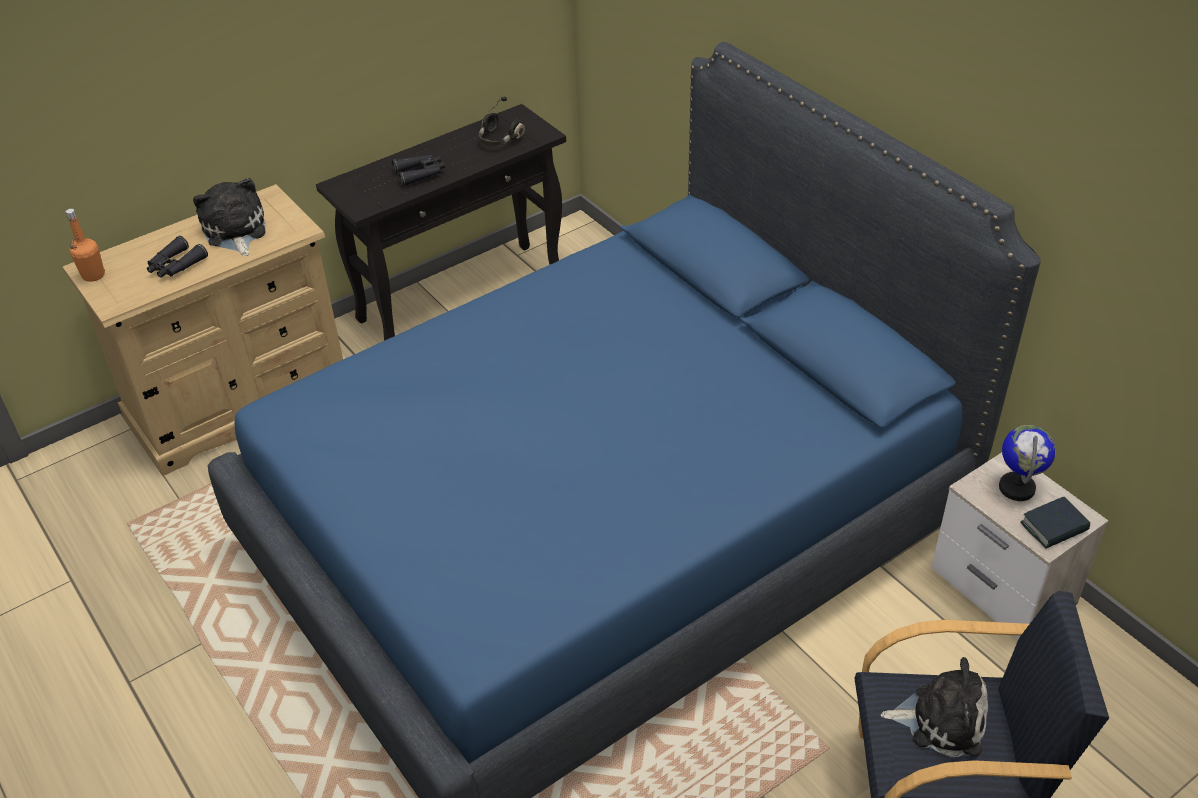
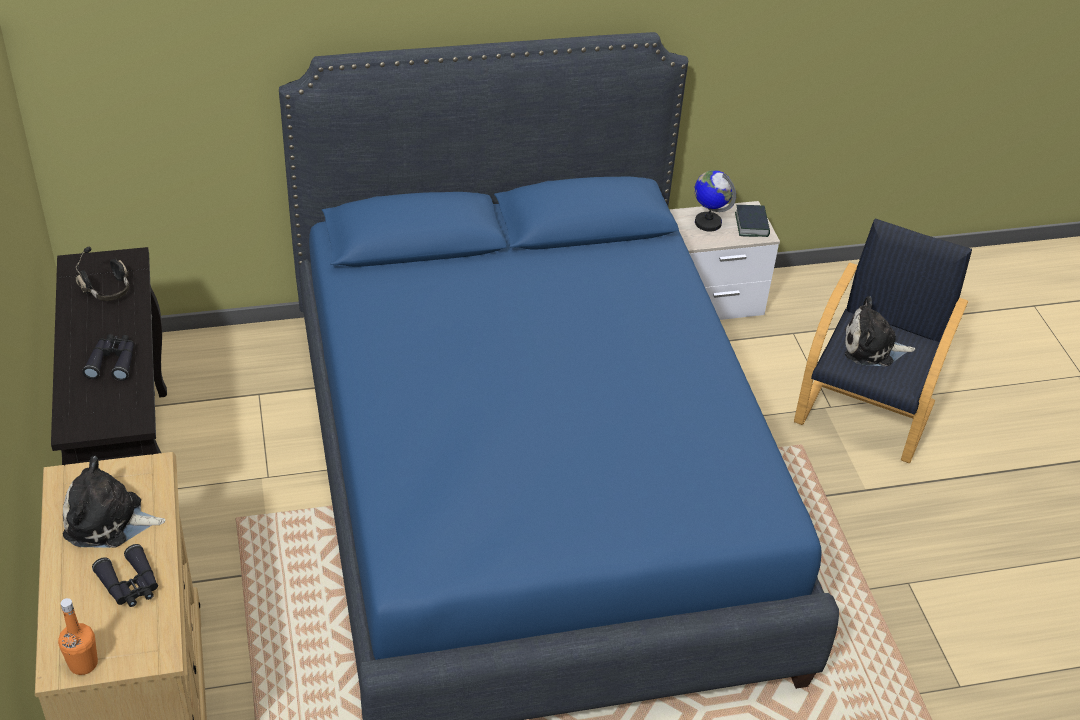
camera: 70 degrees left, 0 degrees up
(941, 719) = (872, 348): plush toy -> plush toy turned 120 degrees counterclockwise

